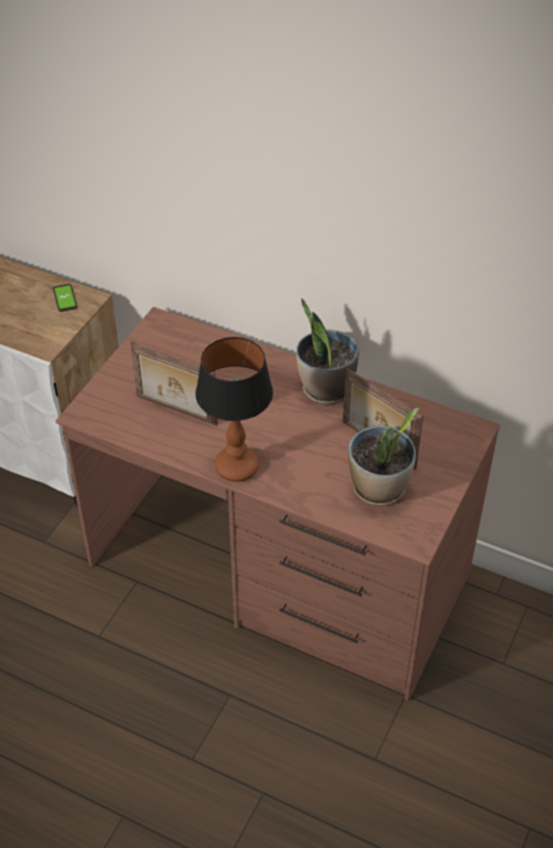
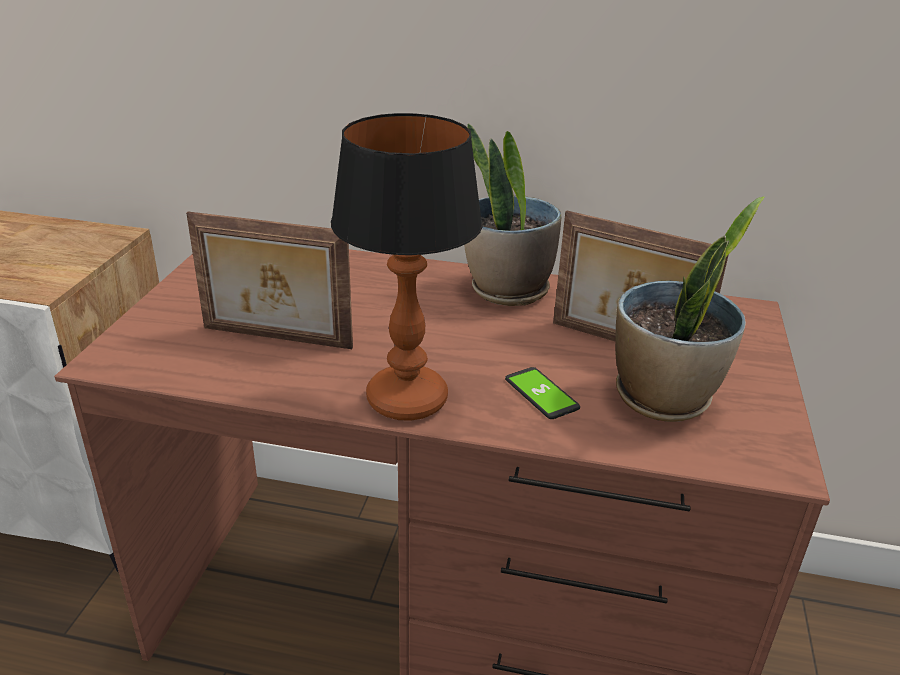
camera: 15 degrees left, 15 degrees down
(65, 298) = (75, 237): phone -> phone (541, 394)

